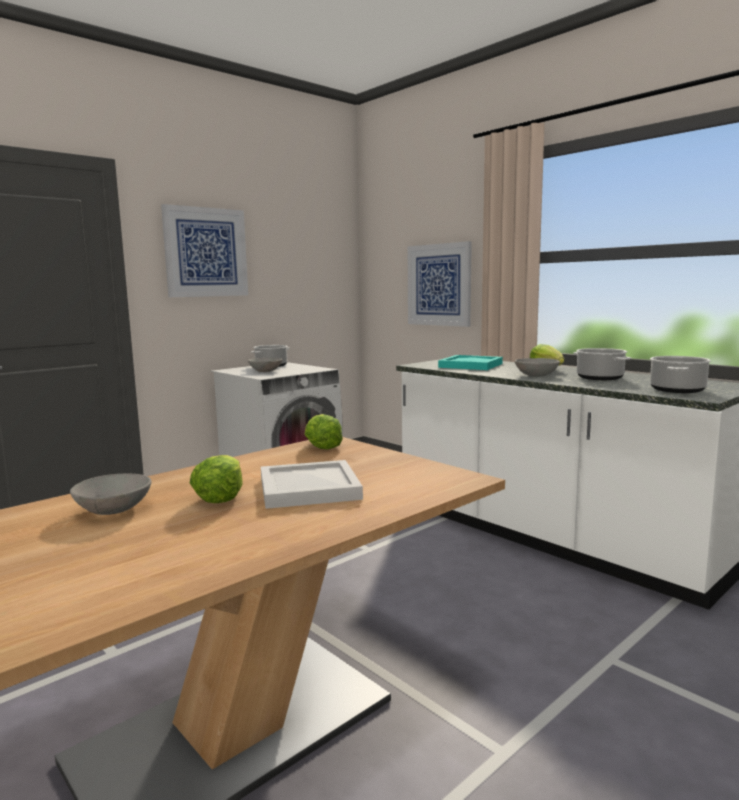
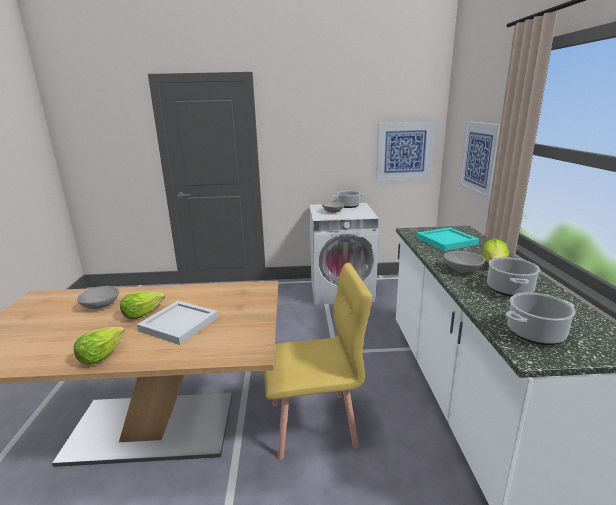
camera: 40 degrees right, 10 degrees up
(206, 252) = (311, 127): picture -> picture (404, 151)
(322, 446) = (251, 290): lettuce -> lettuce (101, 355)
(448, 618) = (314, 424): none -> yellow chair

